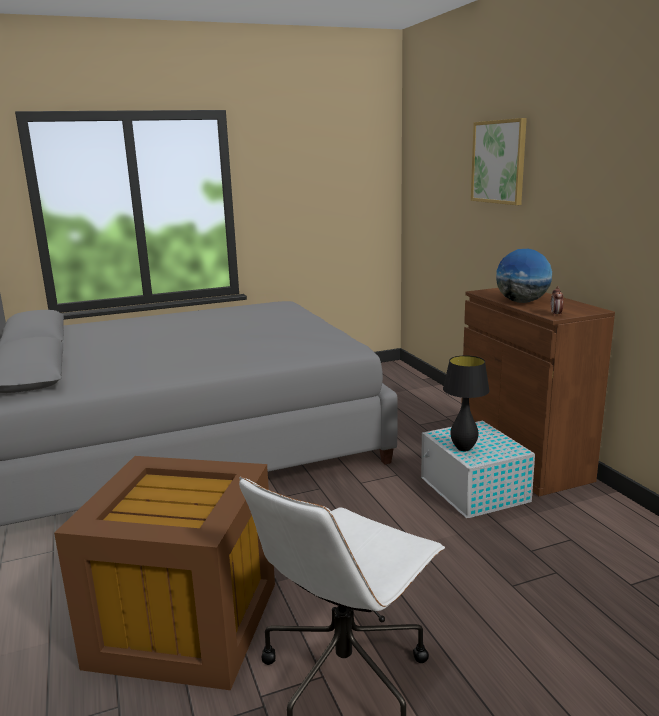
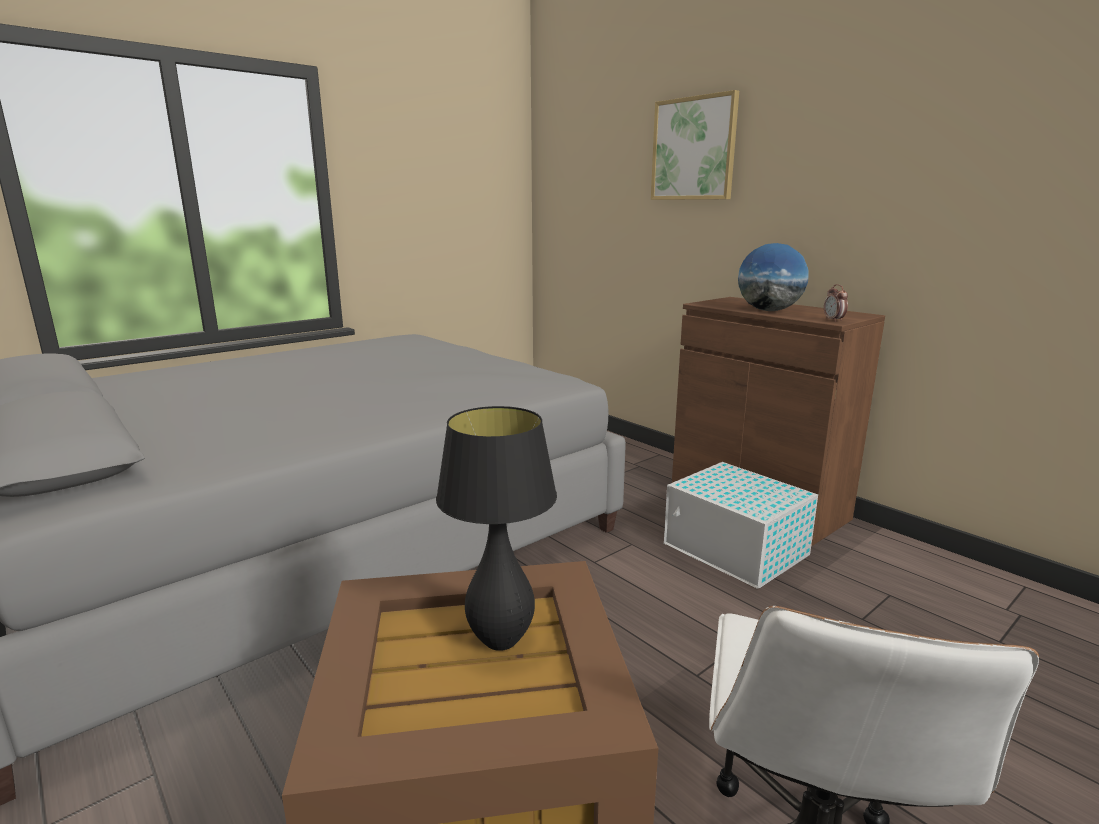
camera: 20 degrees left, 0 degrees up
(463, 448) = (735, 499): black table lamp -> black table lamp (501, 640)

